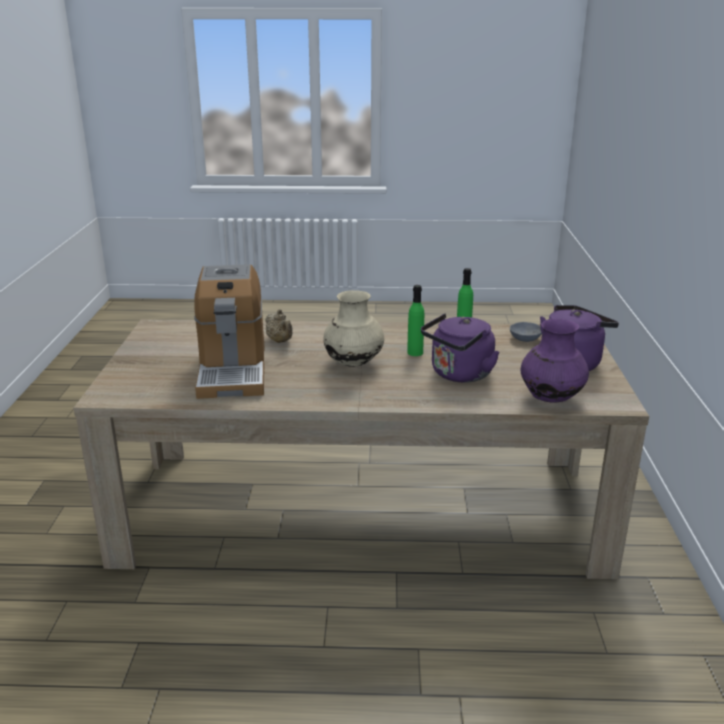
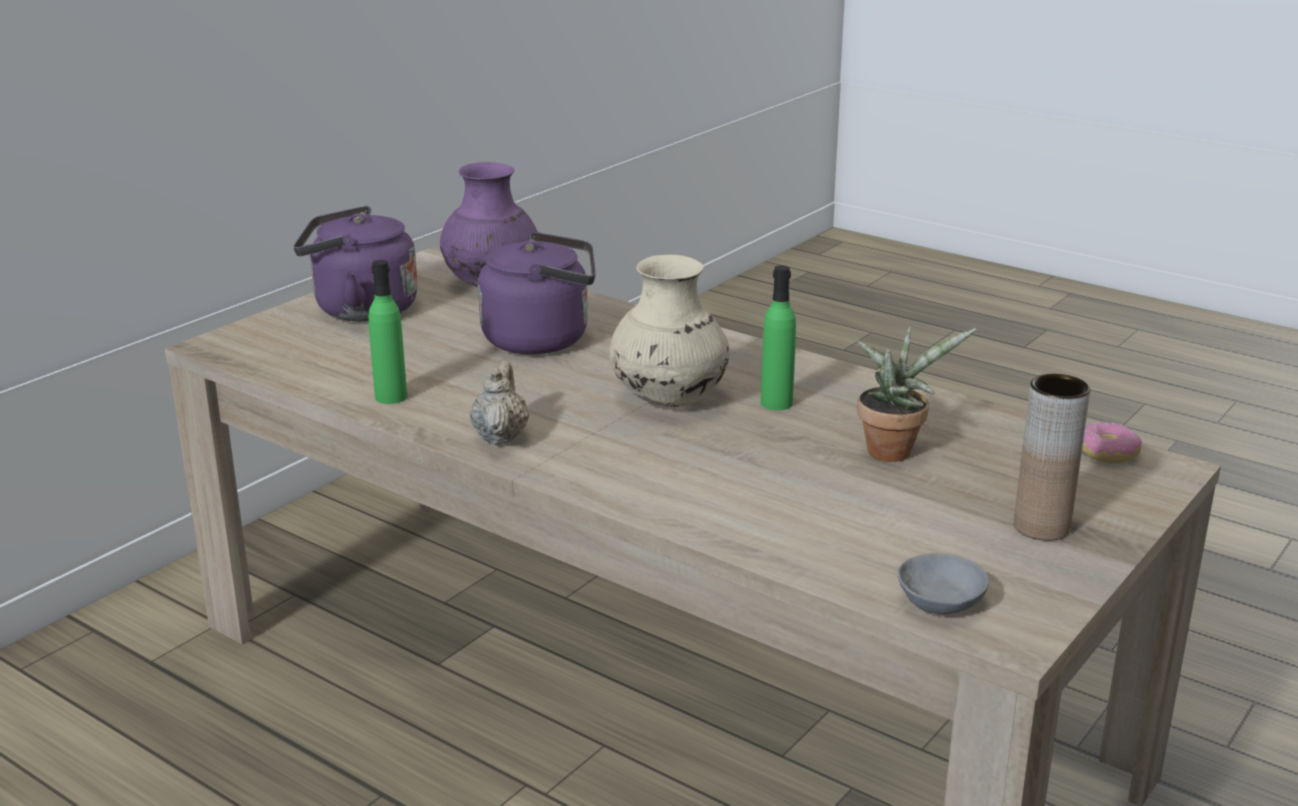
camera: 145 degrees left, 0 degrees up
(132, 397) = (1106, 453): none -> donut
(153, 358) = (1041, 527): none -> brown vase
(232, 370) = (893, 450): coffee machine -> potted plant
(280, 341) = (743, 485): beige teapot -> beige teapot (501, 437)
(415, 352) = (540, 388): green bottle -> green bottle (776, 403)
(524, 338) = (324, 359): grey bowl -> grey bowl (942, 603)

